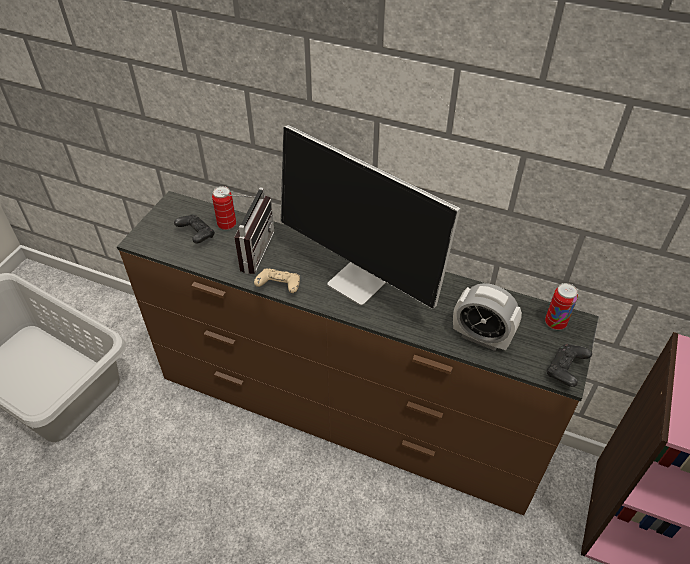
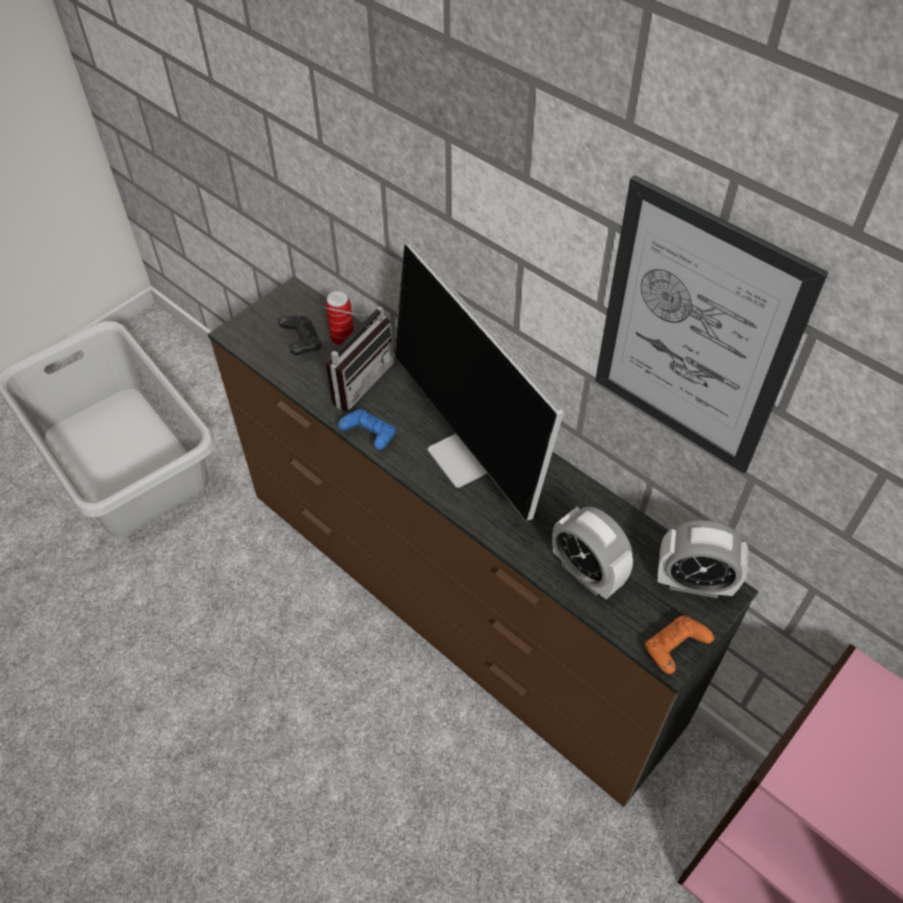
camera: 20 degrees right, 5 degrees up
(279, 287) = (369, 436): beige game controller -> blue game controller
(535, 130) = (695, 333): none -> picture
(555, 323) = (693, 583): can -> alarm clock
(565, 371) = (674, 650): black game controller -> orange game controller

